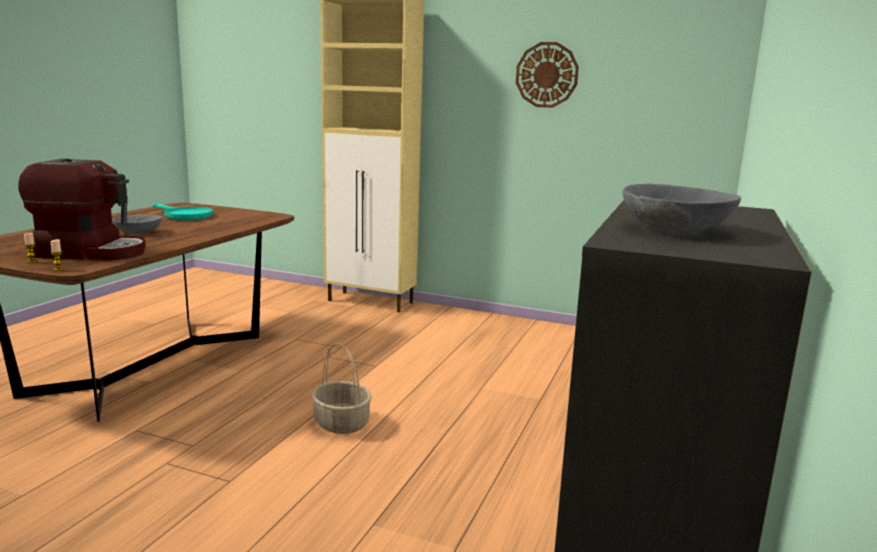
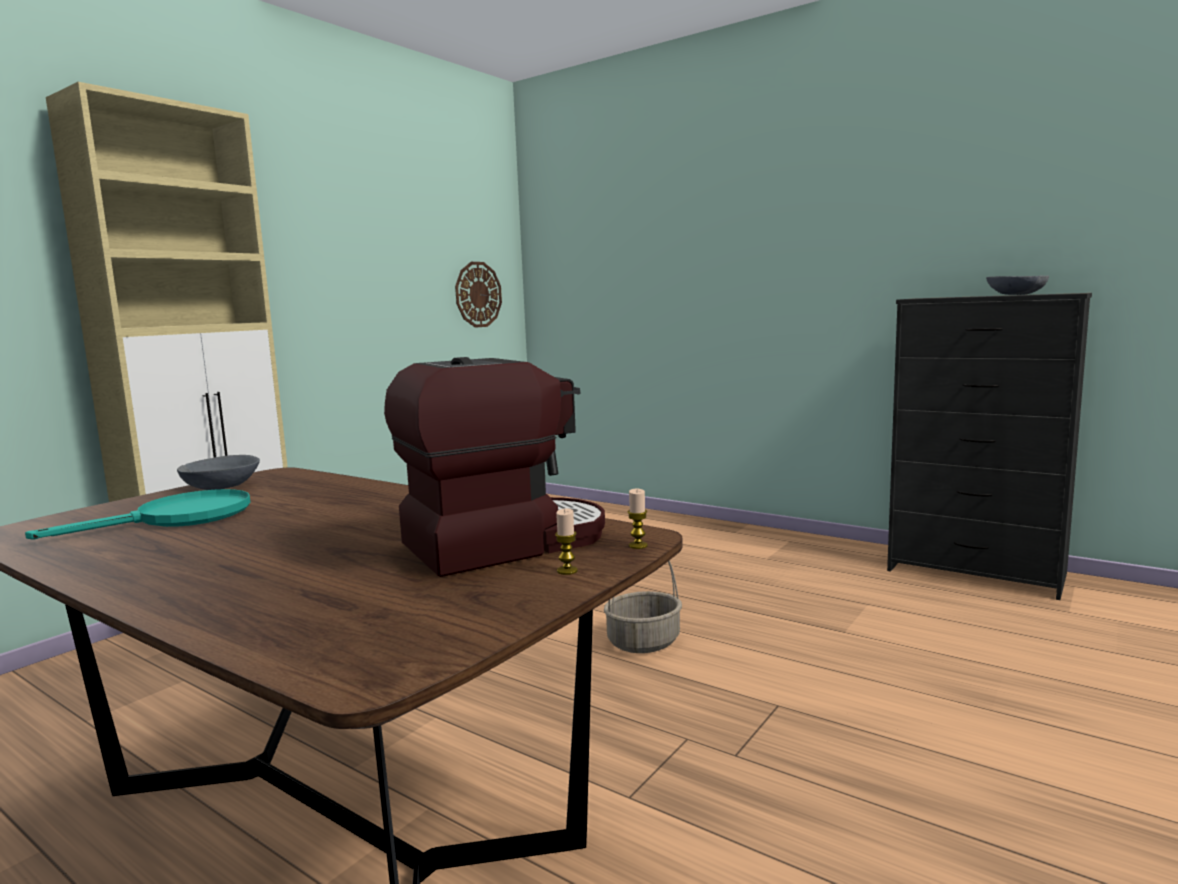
camera: 75 degrees left, 5 degrees down
(91, 252) = (504, 542): coffee machine -> coffee machine turned 45 degrees clockwise
(138, 232) = (336, 531): grey bowl -> grey bowl (223, 487)
(546, 75) = (375, 242): wall clock -> wall clock (478, 294)

